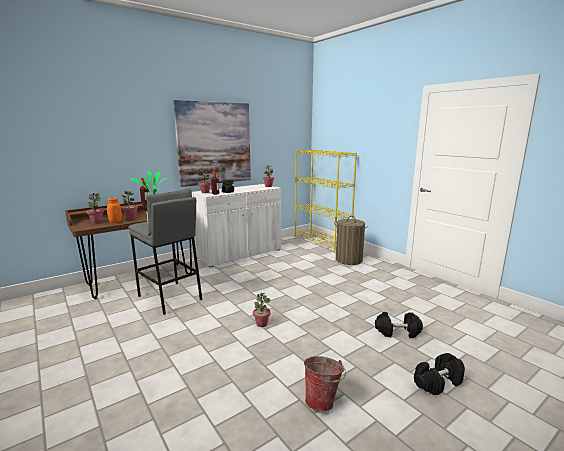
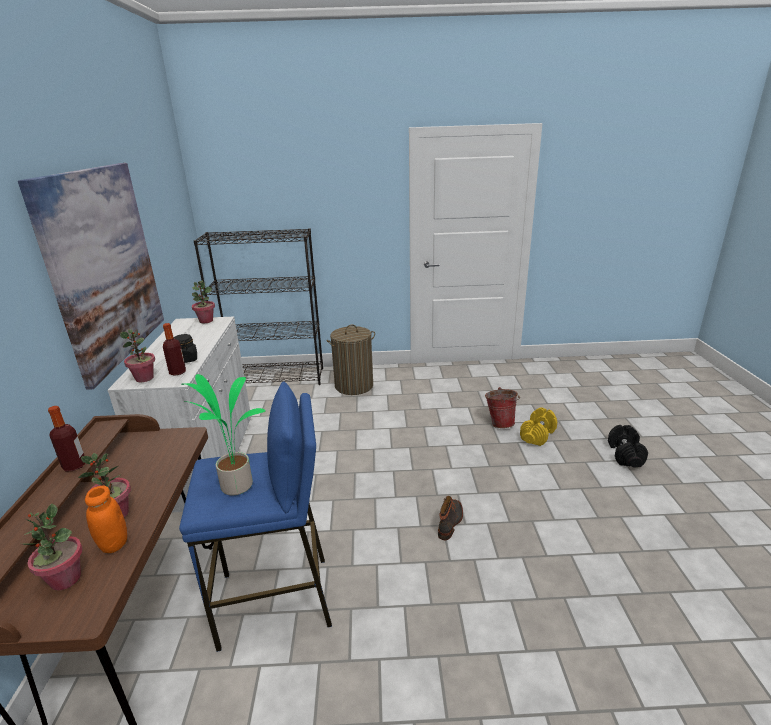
camera: 55 degrees left, 10 degrees up
(170, 298) = (276, 601): grey stool -> blue stool
(261, 324) = (450, 522): potted plant -> boot
(322, 242) = (275, 378): yellow bookcase -> black bookcase
(323, 401) = (627, 536): bucket -> bucket (500, 423)
(397, 332) = (537, 435): black dumbbell -> yellow dumbbell

